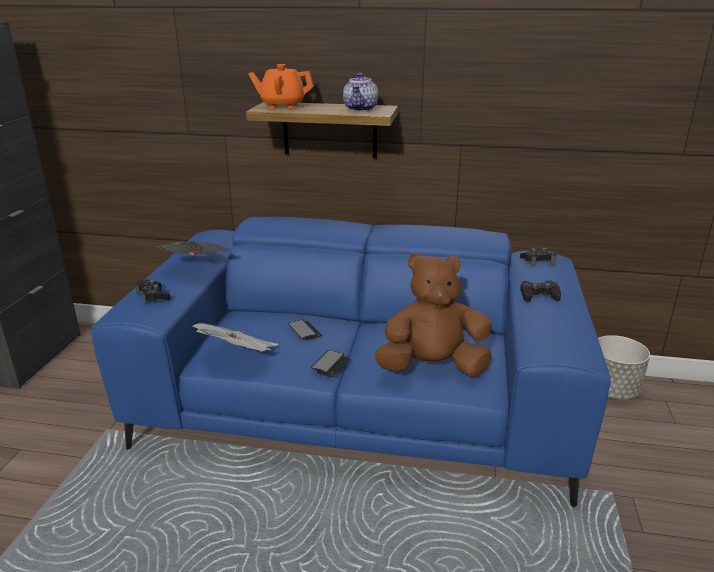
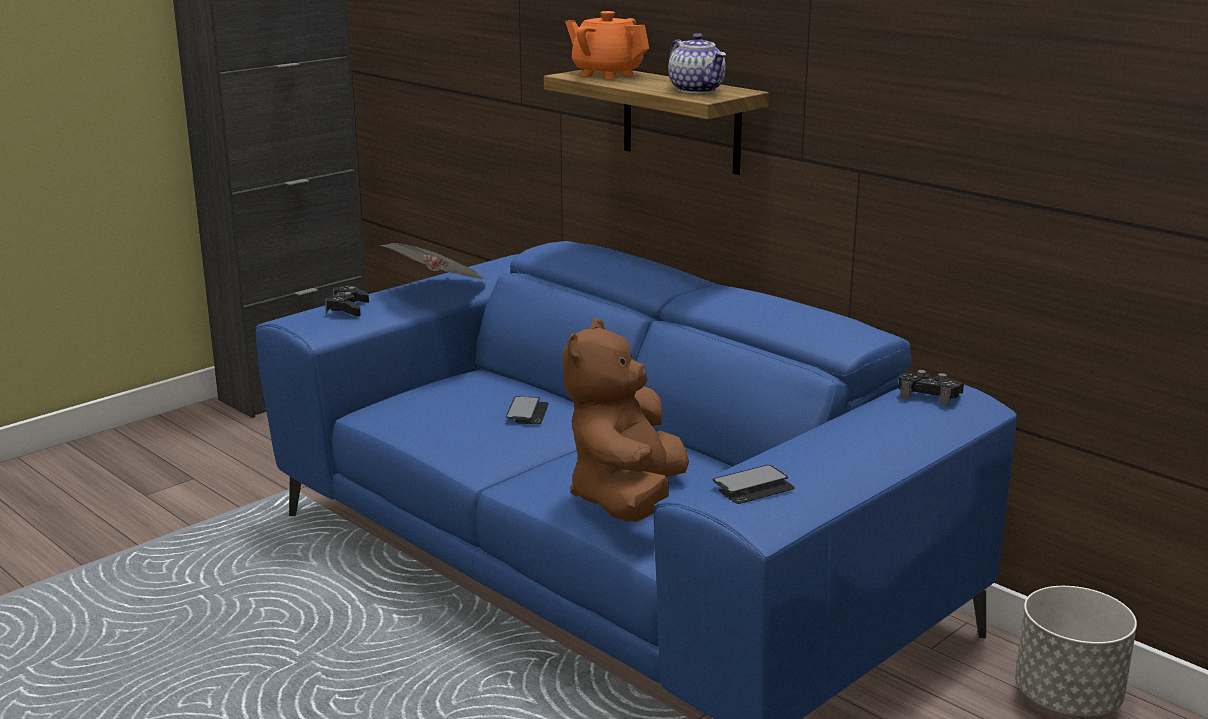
camera: 35 degrees right, 5 degrees down
(239, 356) = (412, 415): newspaper -> none
(330, 364) = (505, 457): phone -> phone (753, 487)
(361, 109) = (697, 90): teapot -> teapot turned 75 degrees counterclockwise
(432, 367) = (627, 500): brown plush toy -> brown plush toy turned 105 degrees counterclockwise
(538, 296) = (834, 435): black game controller -> none

